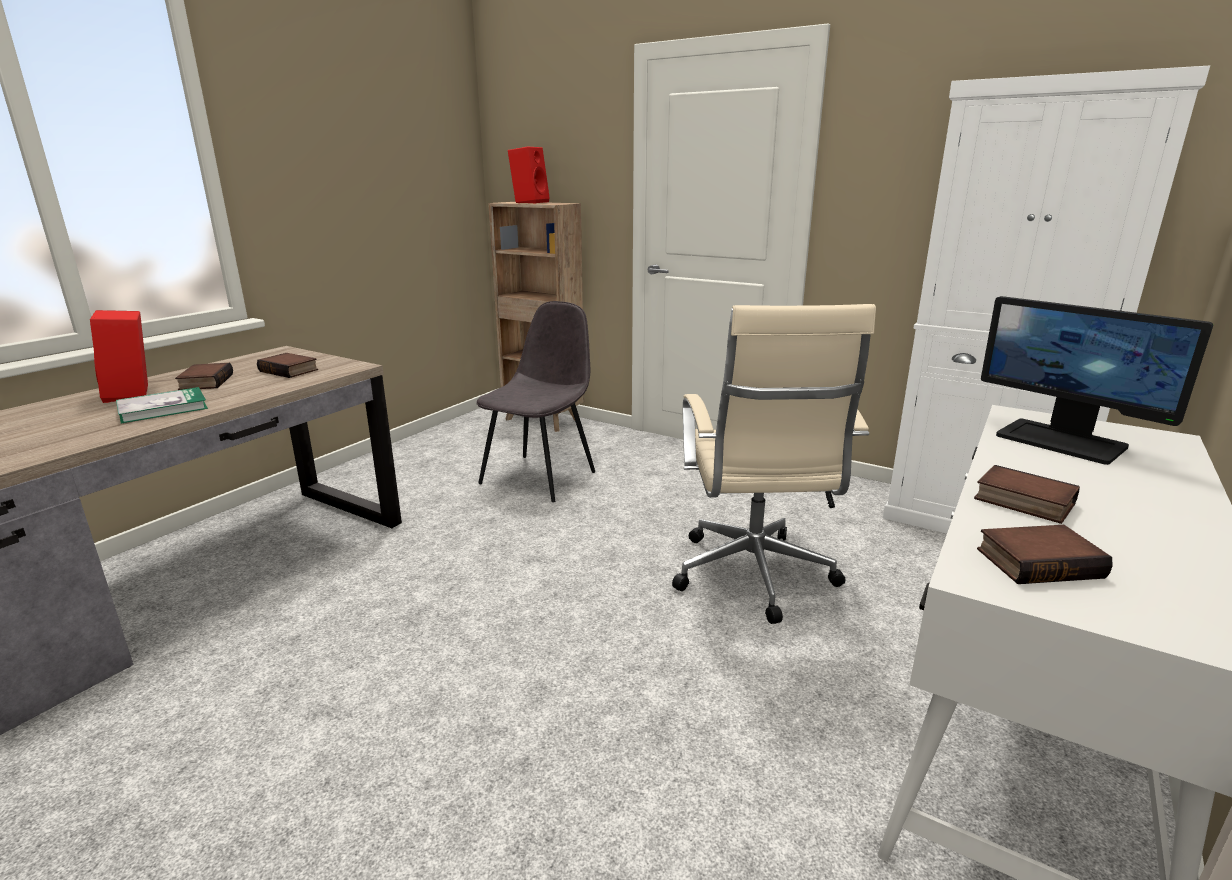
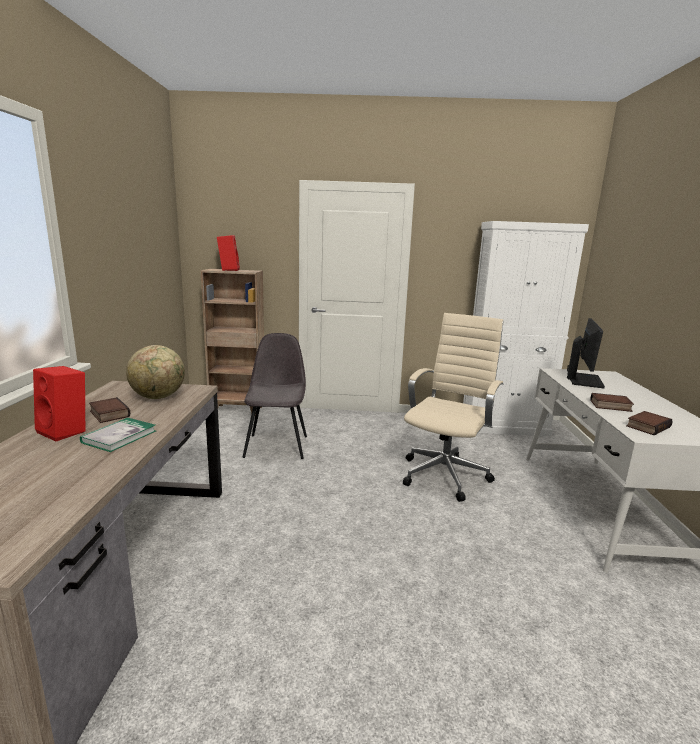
camera: 30 degrees left, 5 degrees down
(290, 370) = (158, 397): book -> globe
(754, 578) = (445, 474): beige office chair -> beige office chair turned 120 degrees counterclockwise
(1062, 441) = (584, 380): monitor -> monitor turned 90 degrees counterclockwise

